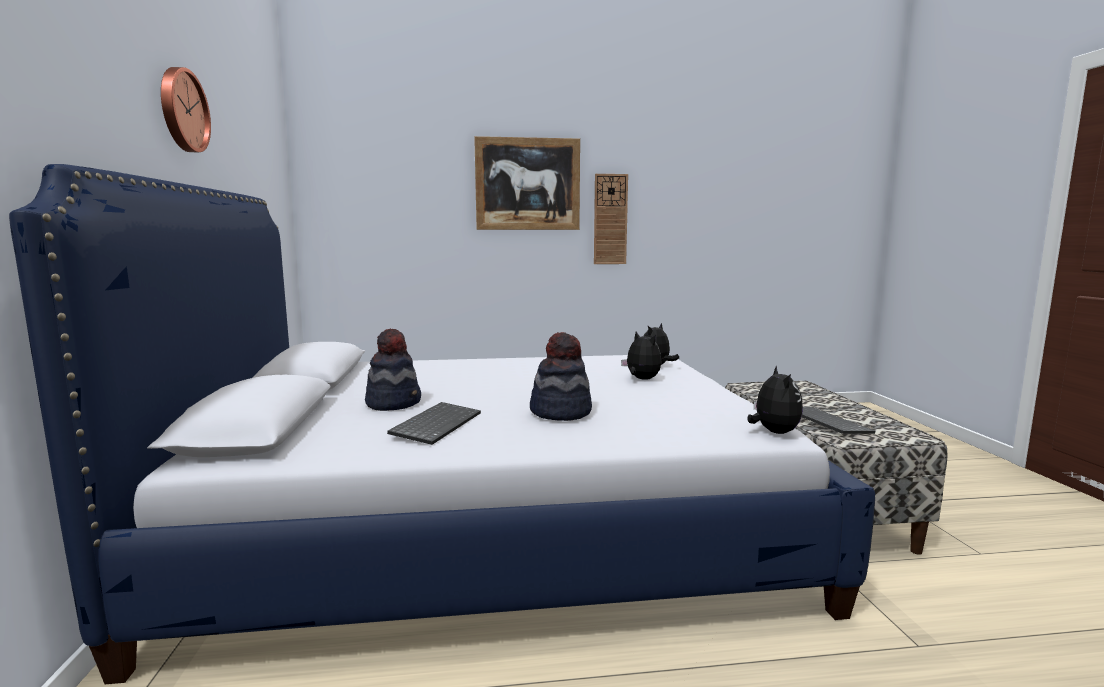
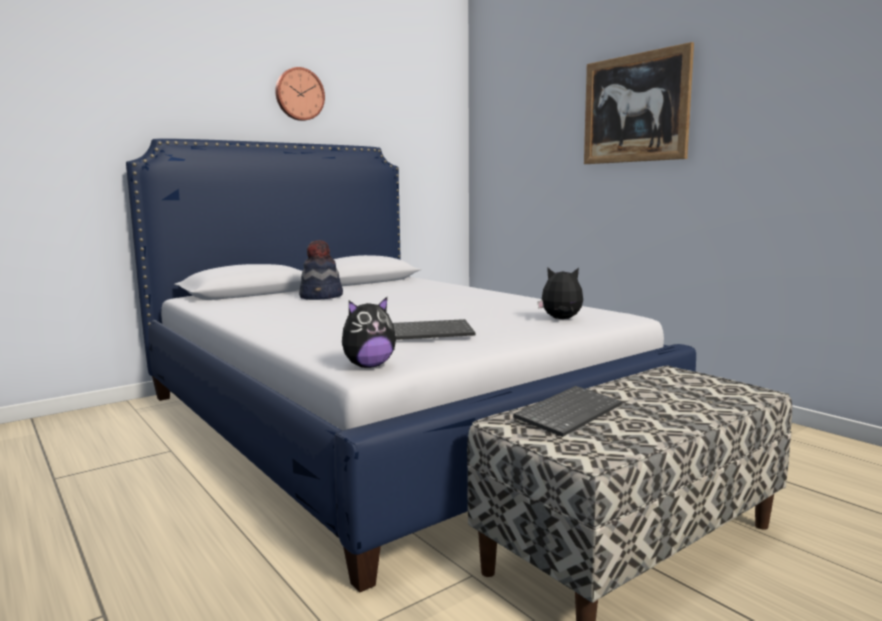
camera: 60 degrees right, 0 degrees up
(436, 424) = (281, 307): keyboard -> keyboard (425, 332)
(560, 412) = (339, 318): hat -> none
(610, 219) = (727, 143): wall clock -> none
(641, 379) = (495, 322): plush toy -> none

